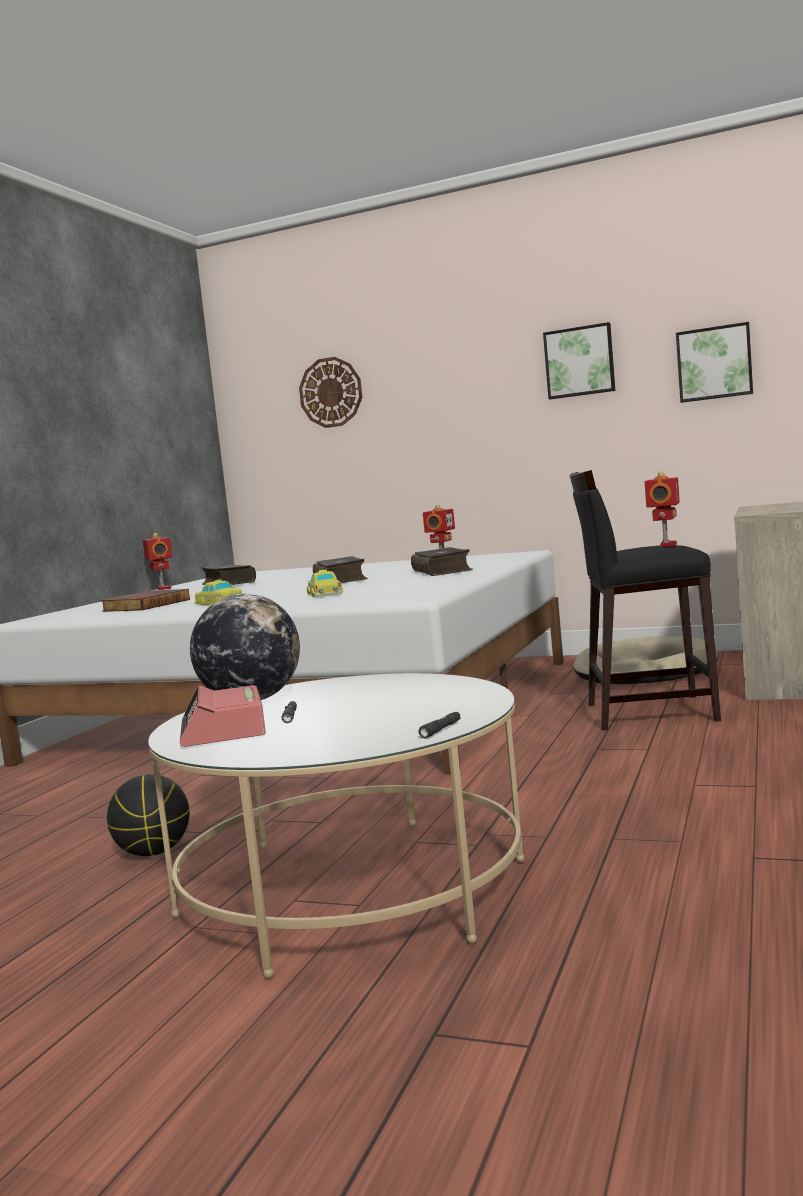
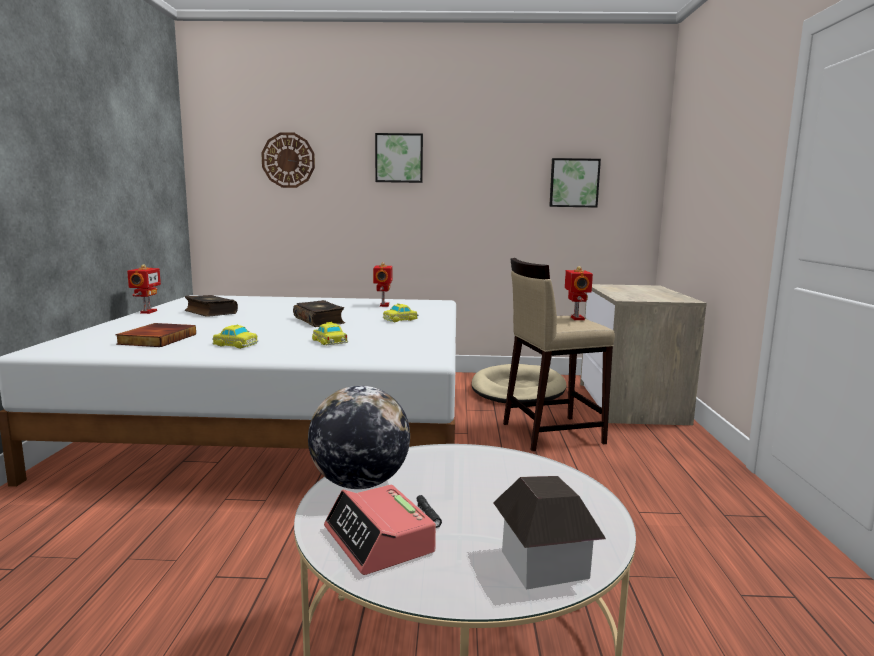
camera: 20 degrees left, 5 degrees up
(153, 853) = (232, 611): basketball -> none
(162, 589) = (147, 312): toy robot -> toy robot turned 45 degrees clockwise
(360, 740) = (544, 564): none -> toy house
(440, 730) = (605, 546): black flashlight -> none
(442, 571) = (401, 319): book -> toy car
(579, 362) = (483, 167): picture -> picture (399, 158)
(648, 712) = (551, 433): black stool -> beige stool

